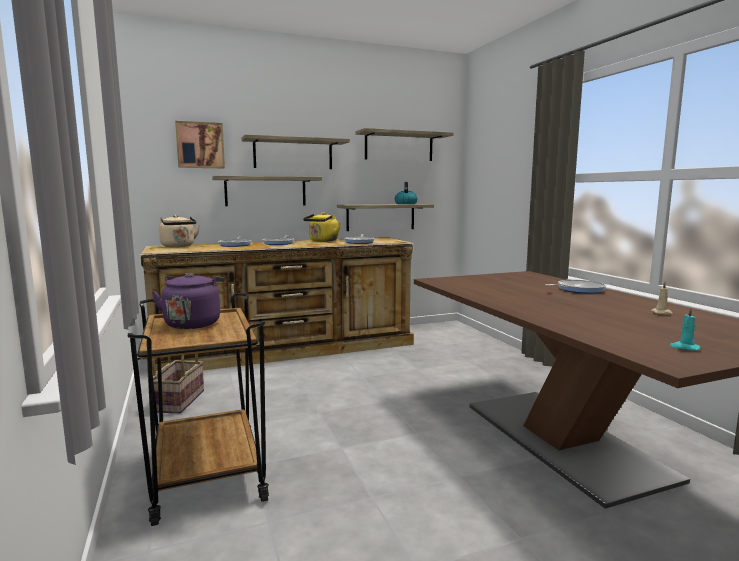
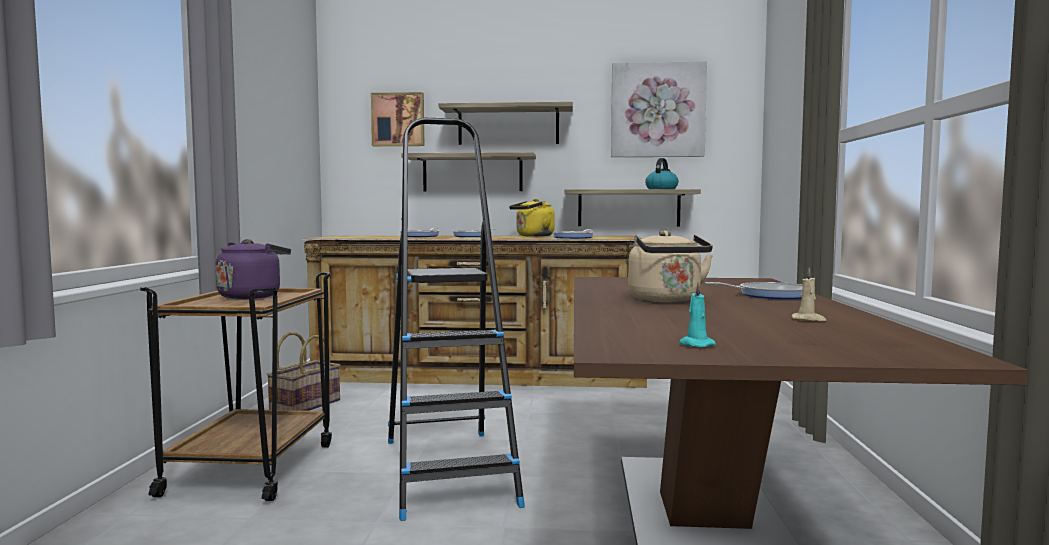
camera: 25 degrees right, 5 degrees down
(179, 246) = (360, 236): beige kettle -> beige kettle (667, 300)
(367, 438) = (448, 470): none -> black step ladder
(399, 146) = (657, 110): shelf -> picture

